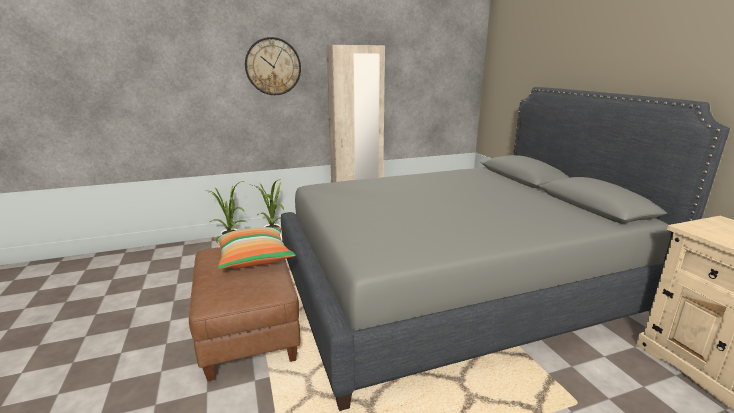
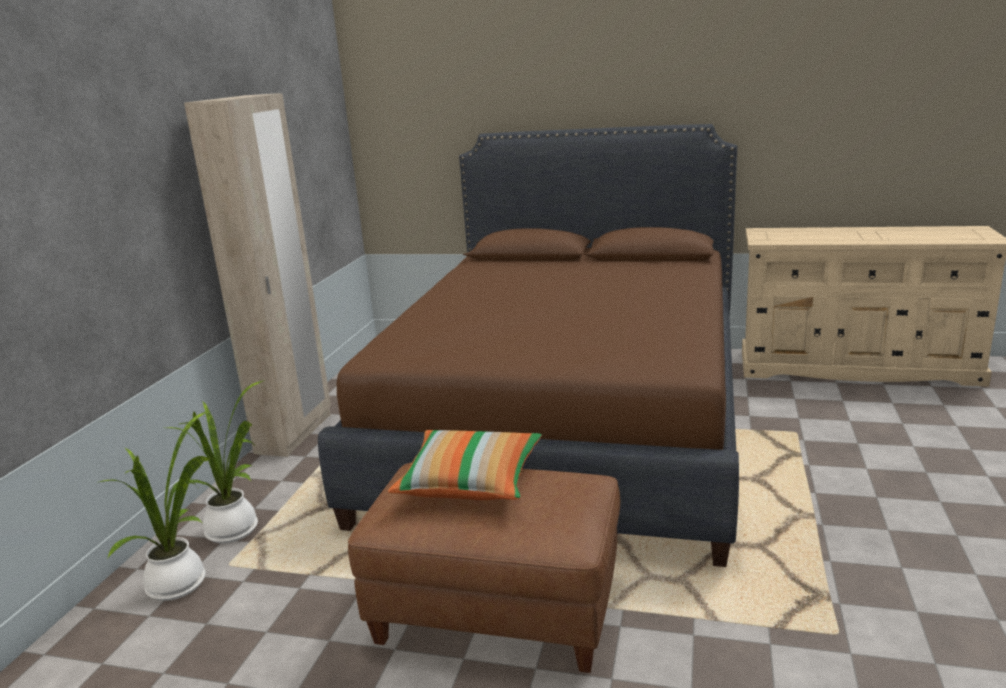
camera: 55 degrees left, 0 degrees up
(273, 66) = (109, 160): wall clock -> none
(455, 289) = (569, 423): grey bed -> brown bed

